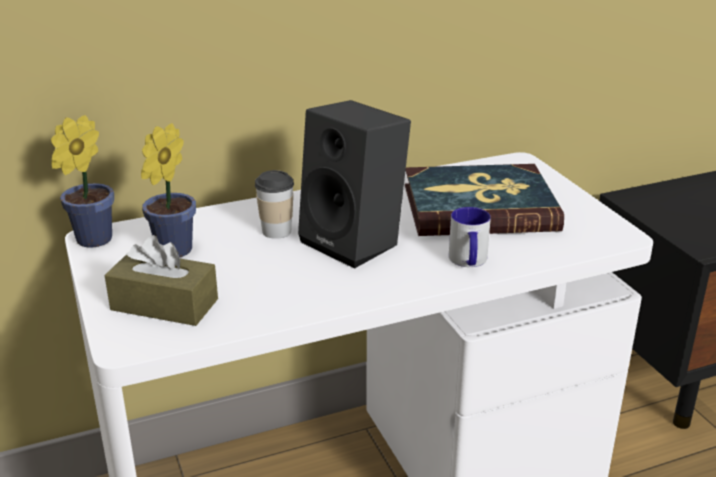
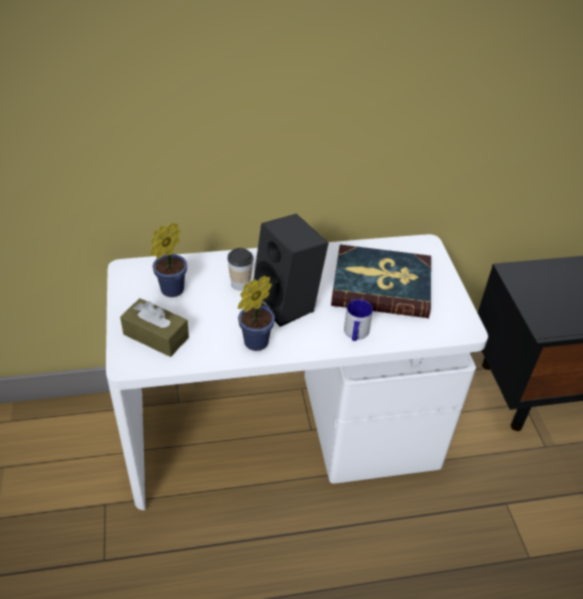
camera: 10 degrees right, 15 degrees up
(90, 241) = (122, 272): potted plant -> potted plant (253, 343)

